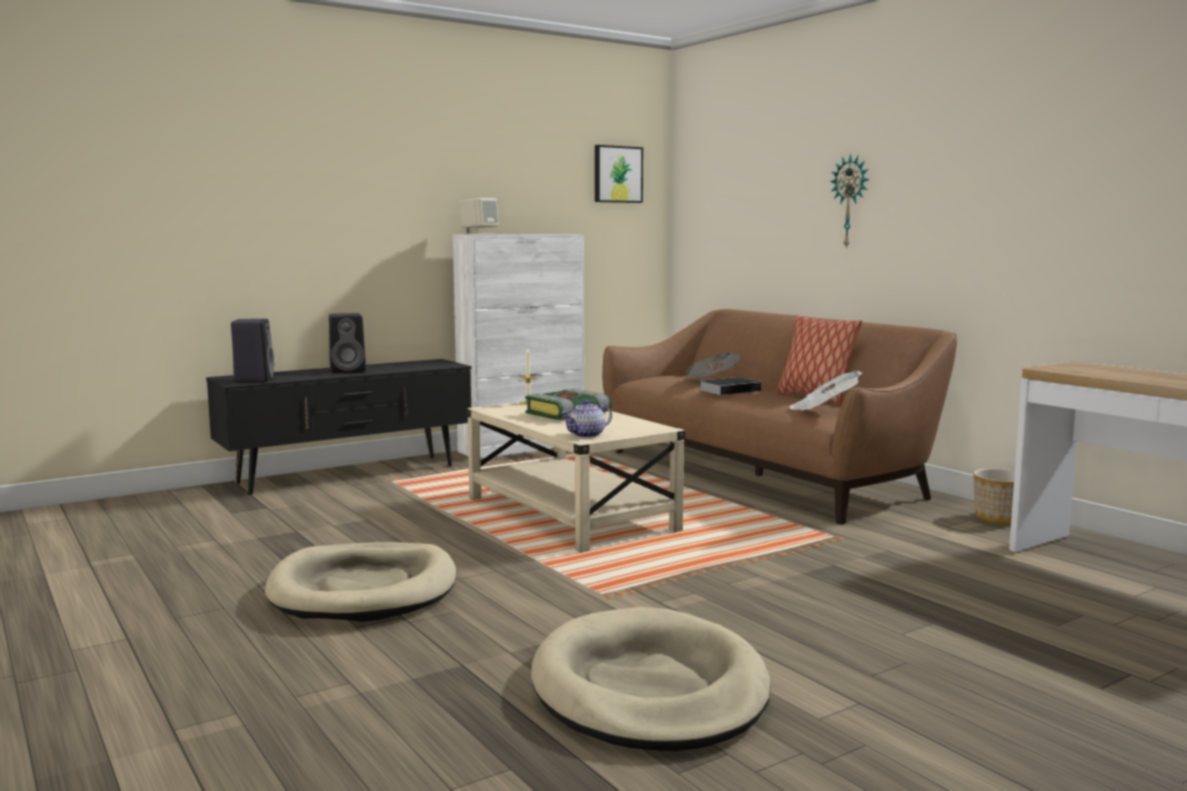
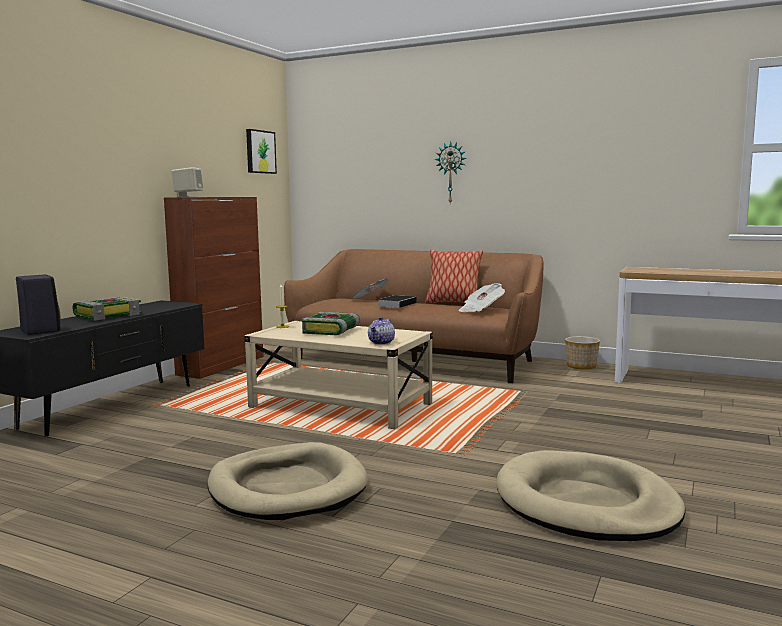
camera: 30 degrees left, 0 degrees up
(349, 370) = (108, 315): black speaker -> book
(523, 447) = (222, 365): white cabinet -> brown cabinet

